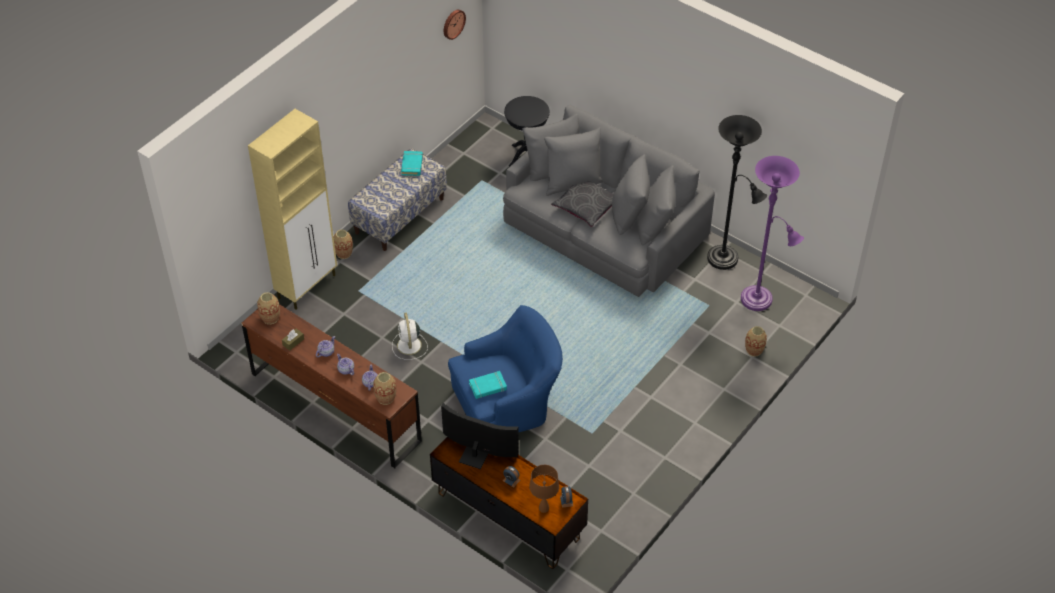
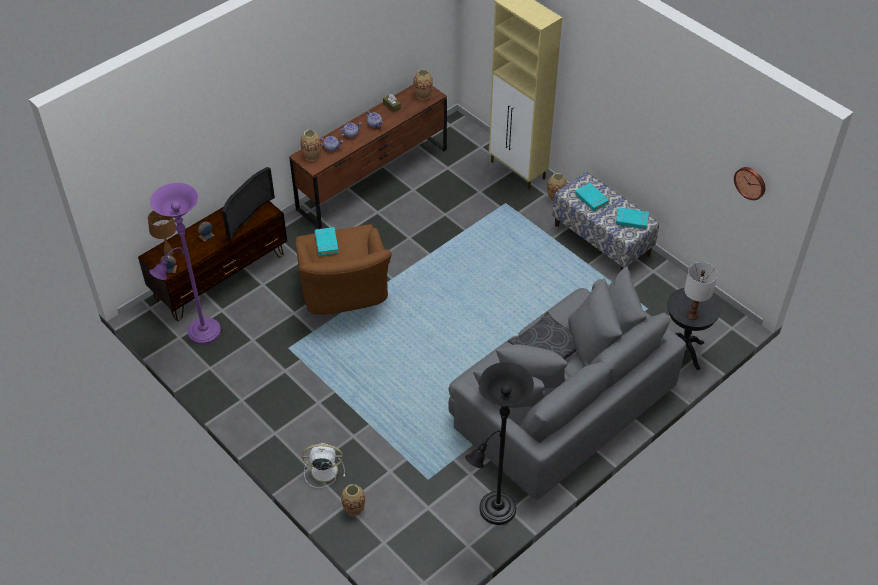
camera: 100 degrees right, 0 degrees up
(387, 194) = (591, 199): none -> turquoise book
(409, 346) = (429, 231): white fan -> white fan (323, 470)
(508, 402) = (344, 292): blue armchair -> brown armchair
(536, 111) = (692, 315): none -> white table lamp
(760, 301) = (424, 532): purple floor lamp -> purple floor lamp (200, 334)

